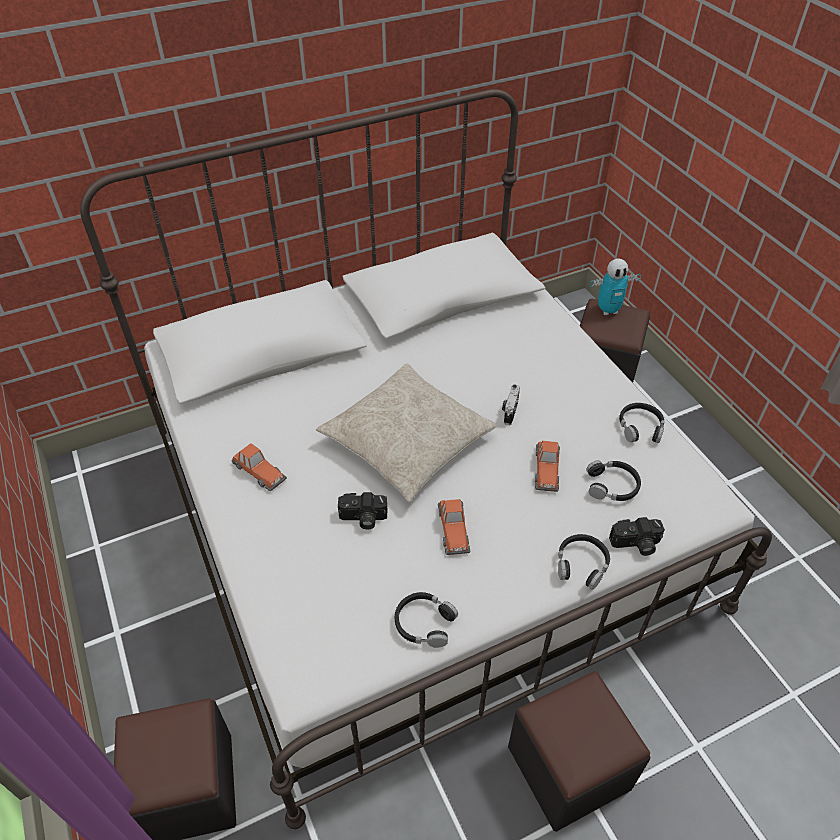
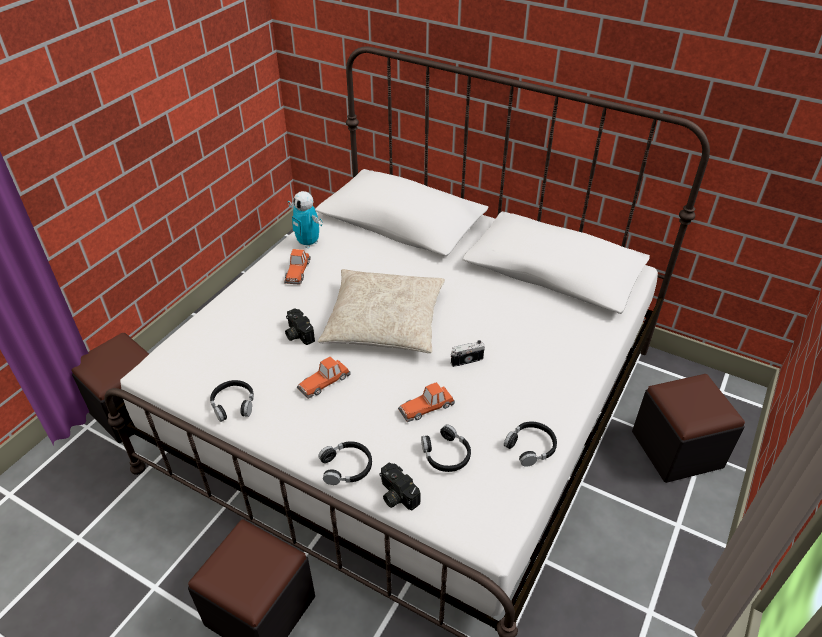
camera: 55 degrees right, 5 degrees down
(608, 310) = (703, 390): toy robot -> toy robot (308, 243)

